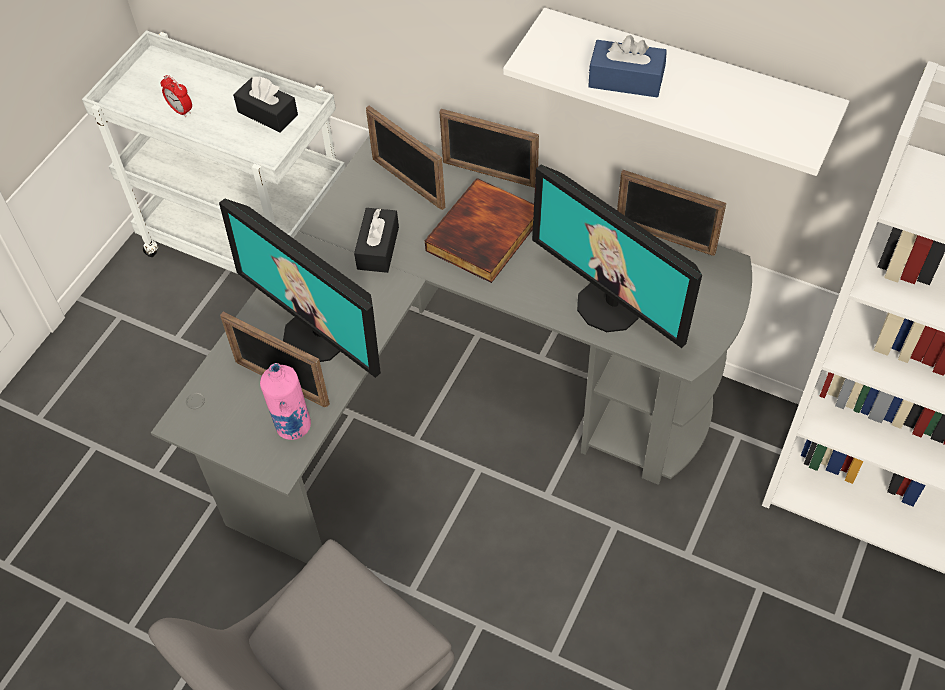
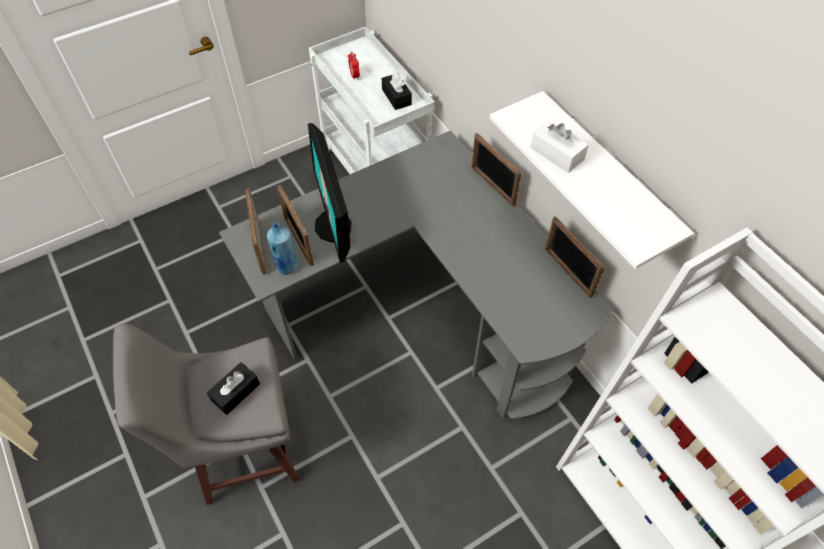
camera: 30 degrees right, 0 degrees up
(292, 426) = (287, 266): pink bottle -> blue bottle
(378, 248) = (401, 196): black tissue box -> black tissue box (236, 392)
(408, 183) = (443, 169): picture frame -> picture frame (260, 246)
(485, 235) = (464, 218): book -> none
(609, 306) = (504, 293): monitor -> none
(626, 80) = (557, 153): blue tissue box -> white tissue box

